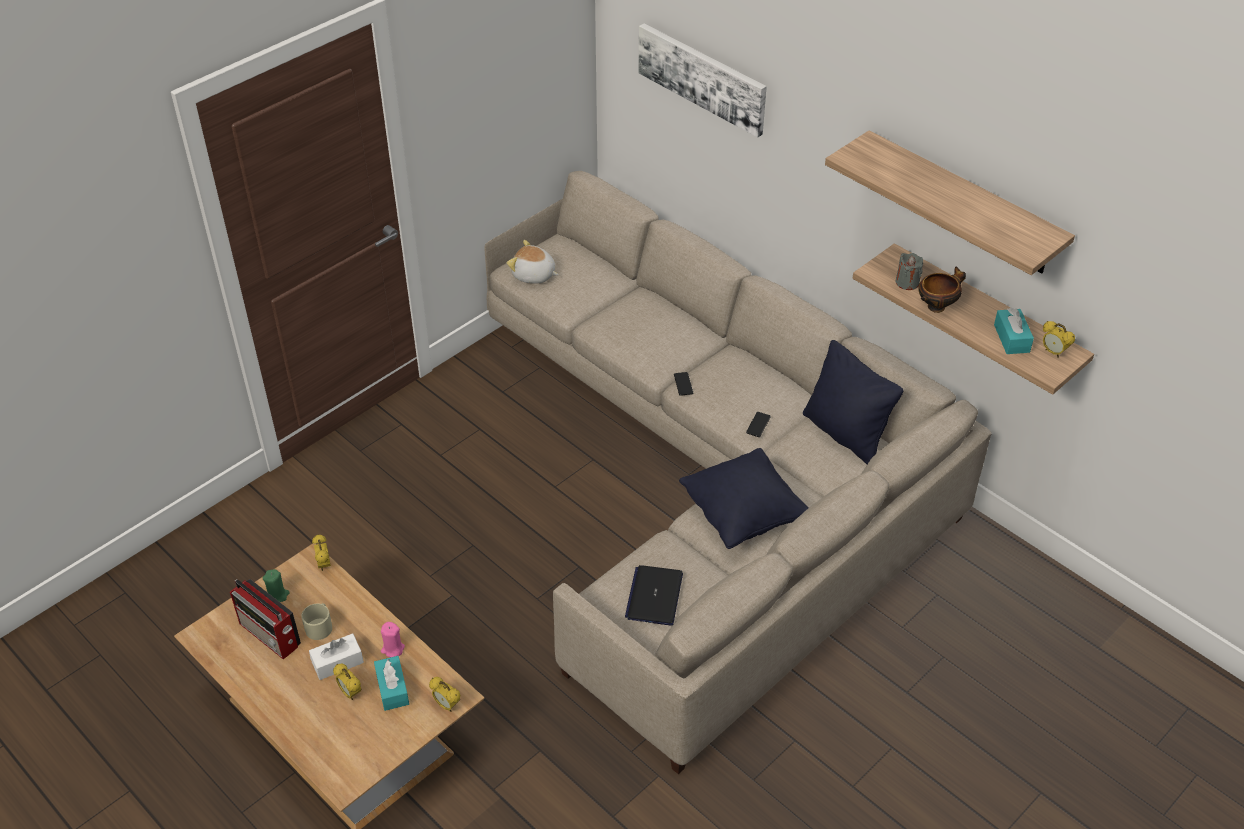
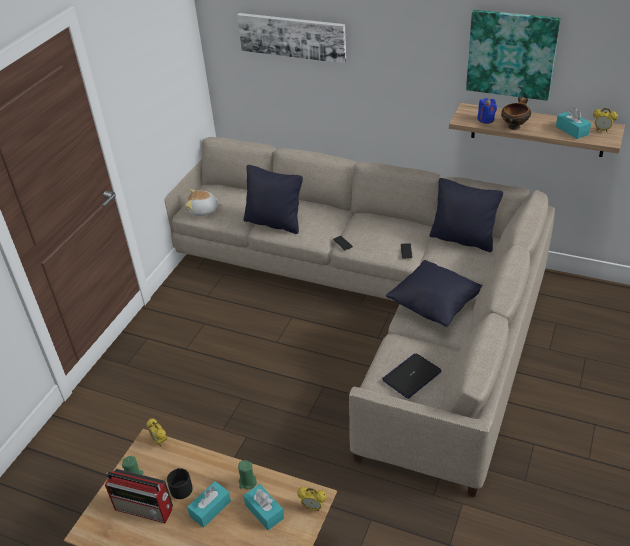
camera: 20 degrees left, 5 degrees down
(320, 626) = (181, 487): beige mug -> black mug
(337, 662) = (210, 508): white tissue box -> turquoise tissue box
(350, 693) = (233, 528): alarm clock -> none
(392, 649) = (247, 482): pink candle -> green candle
(613, 323) = (274, 223): none -> black pillow
(654, 596) = (411, 376): laptop -> laptop turned 60 degrees clockwise
(907, 282) = (486, 119): grey candle -> blue candle
(962, 204) = (511, 54): shelf -> picture

